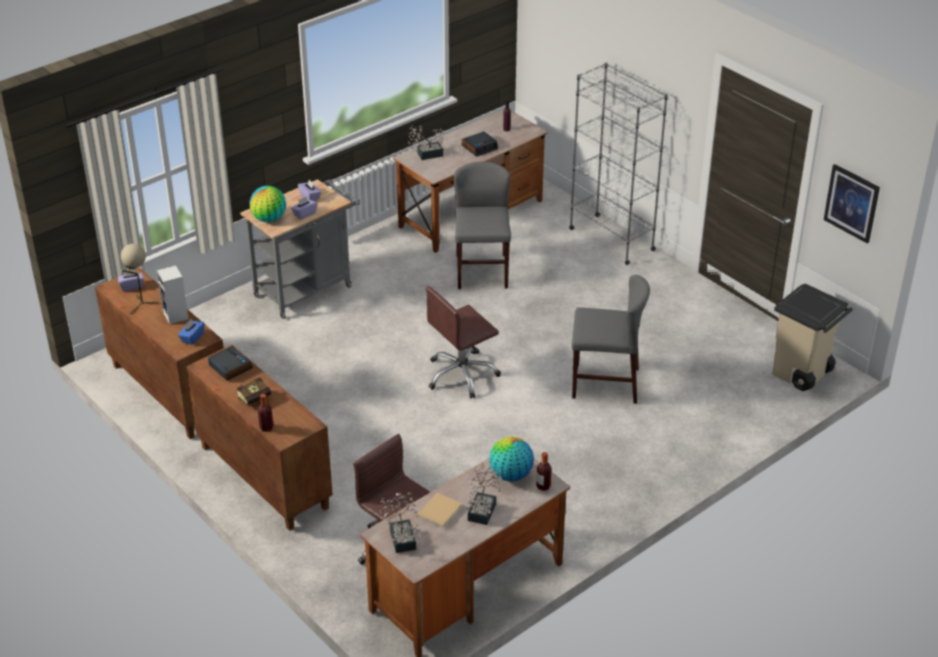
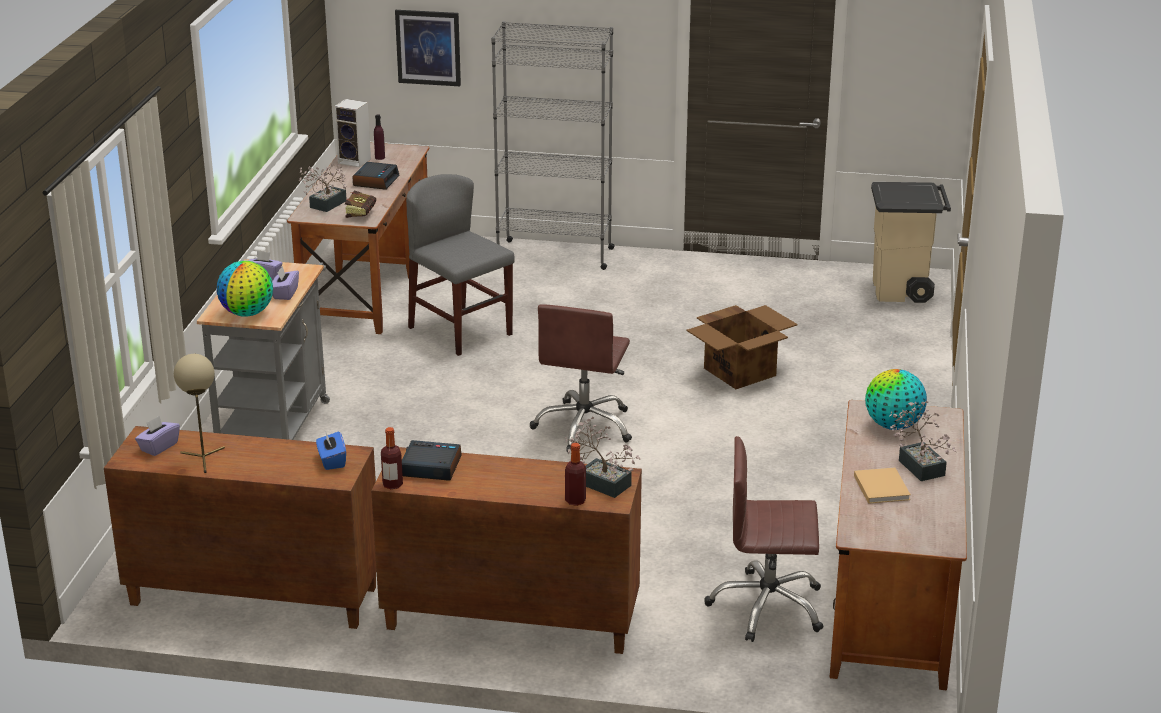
camera: 40 degrees left, 10 degrees down
(176, 316) = (273, 450): speaker -> speaker (356, 161)
(257, 398) = (516, 480): book -> book (362, 213)
(402, 537) = (884, 526): potted plant -> potted plant (600, 482)
(543, 486) = (939, 420): bottle -> bottle (392, 485)
(605, 383) = (741, 372): grey chair -> cardboard box
(851, 203) = (908, 61): picture -> picture (428, 47)

